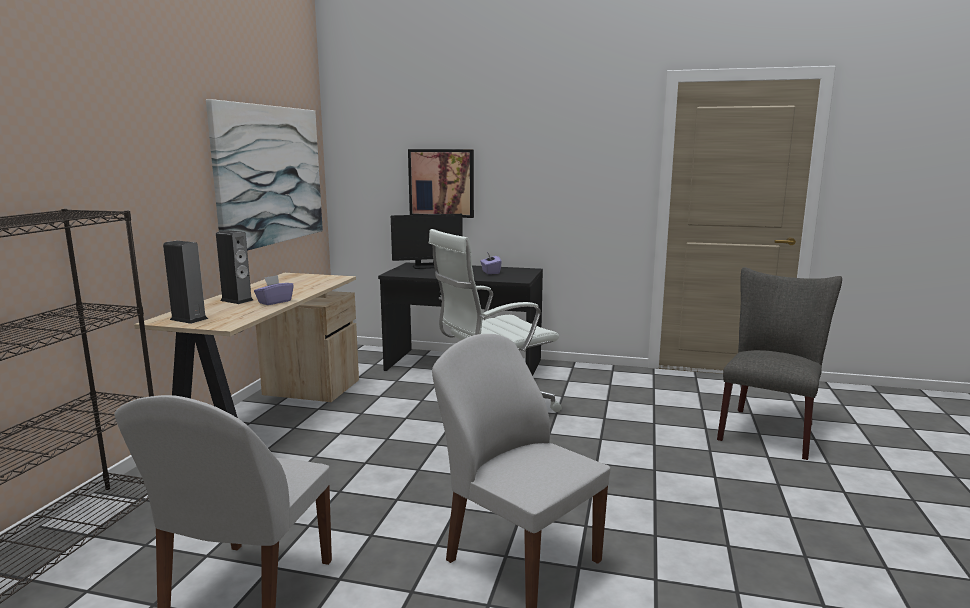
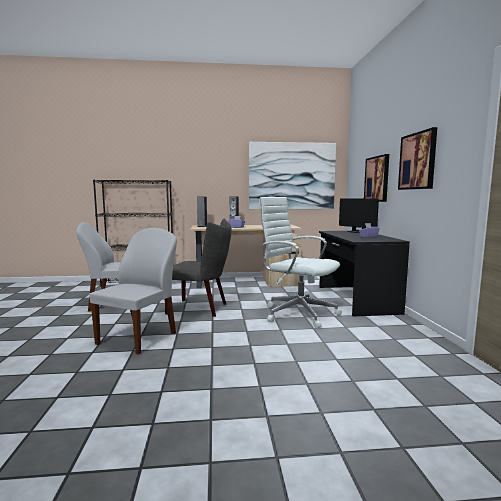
camera: 70 degrees right, 5 degrees down
(545, 167) = (417, 161): none -> picture
(768, 429) = (392, 415): grey chair -> grey chair (201, 308)

